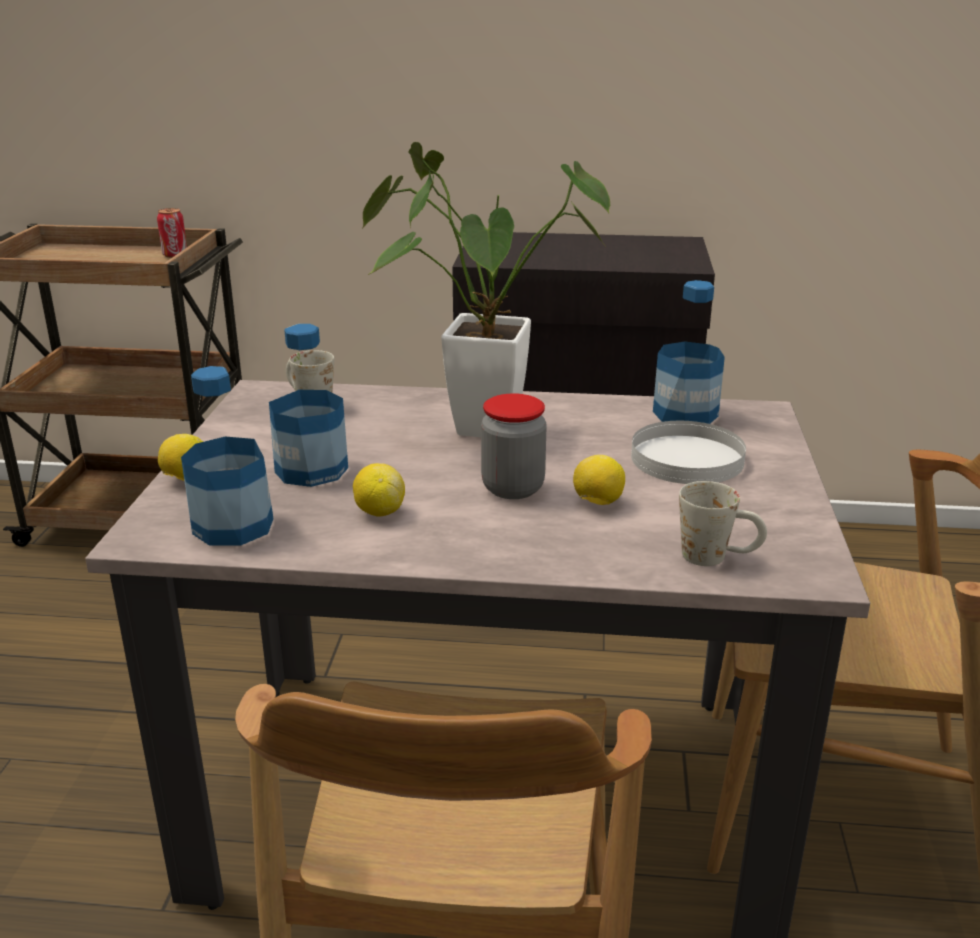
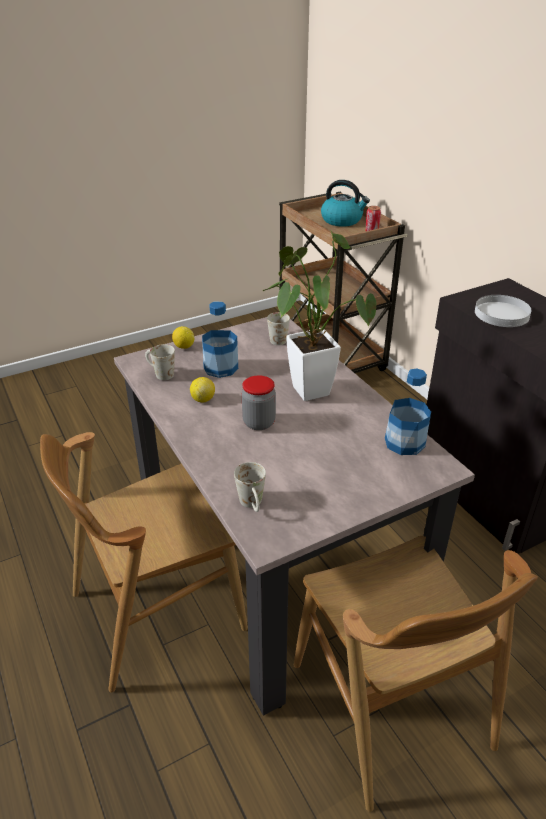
camera: 55 degrees right, 10 degrees up
(98, 257) = (342, 220): none -> kettle
(233, 526) = (160, 373): bottle -> white mug
(597, 502) = (270, 451): lemon -> none
(686, 459) = (348, 461): white plate -> white plate (501, 314)

